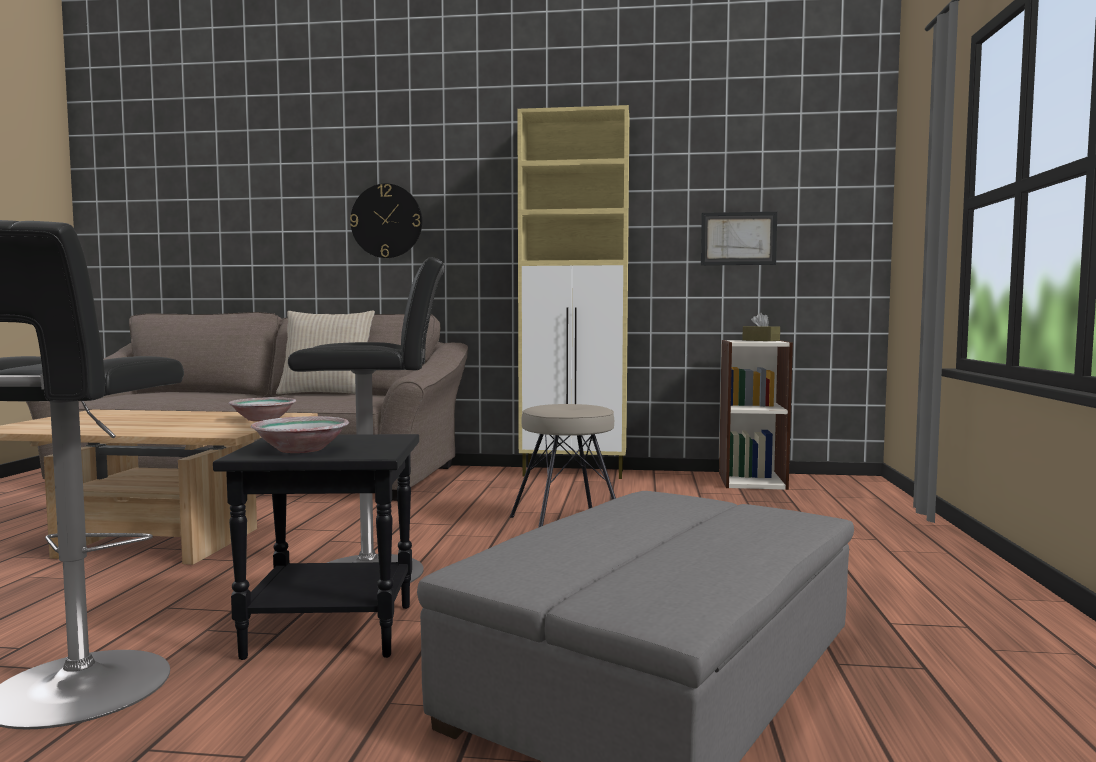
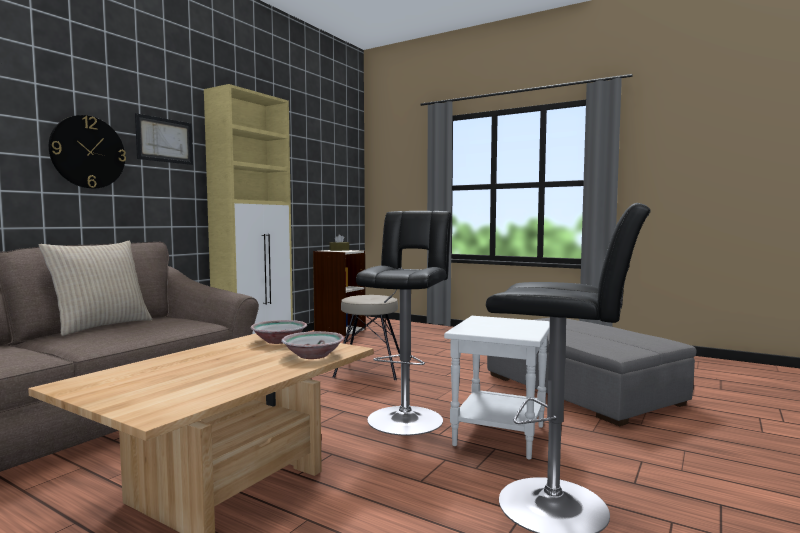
camera: 65 degrees left, 0 degrees up
(302, 449) = (513, 329): bowl -> bowl (313, 355)
(333, 630) = (498, 435): black side table -> white side table
(738, 238) = (314, 190): picture -> picture (164, 140)

